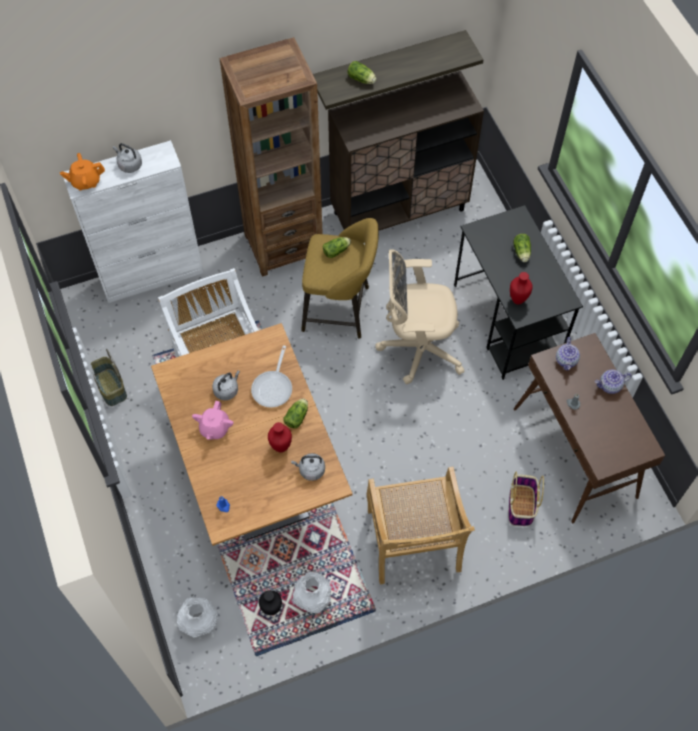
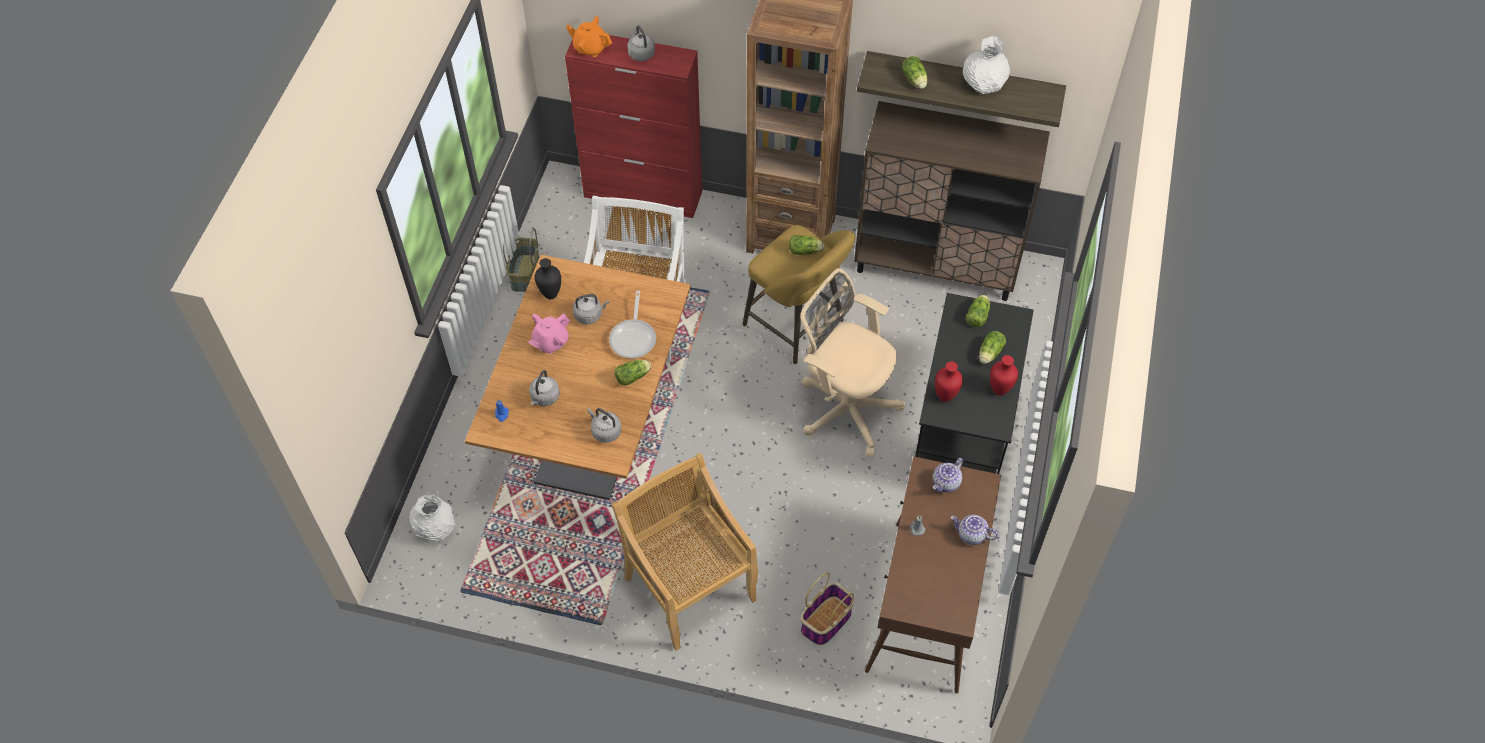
camera: 35 degrees right, 5 degrees down
(152, 275) = (643, 194): white cabinet -> red cabinet
(245, 473) = (544, 398): none -> grey kettle
(271, 609) = (507, 560): black vase -> black vase (550, 294)
(273, 387) = (634, 337): frying pan -> frying pan turned 45 degrees counterclockwise
(280, 448) = (594, 395): red vase -> red vase (998, 390)
(313, 598) = (553, 575): white vase -> white vase (984, 85)
(413, 543) = (689, 587): beige chair -> beige chair turned 120 degrees clockwise
(493, 230) = (978, 315): none -> lettuce

